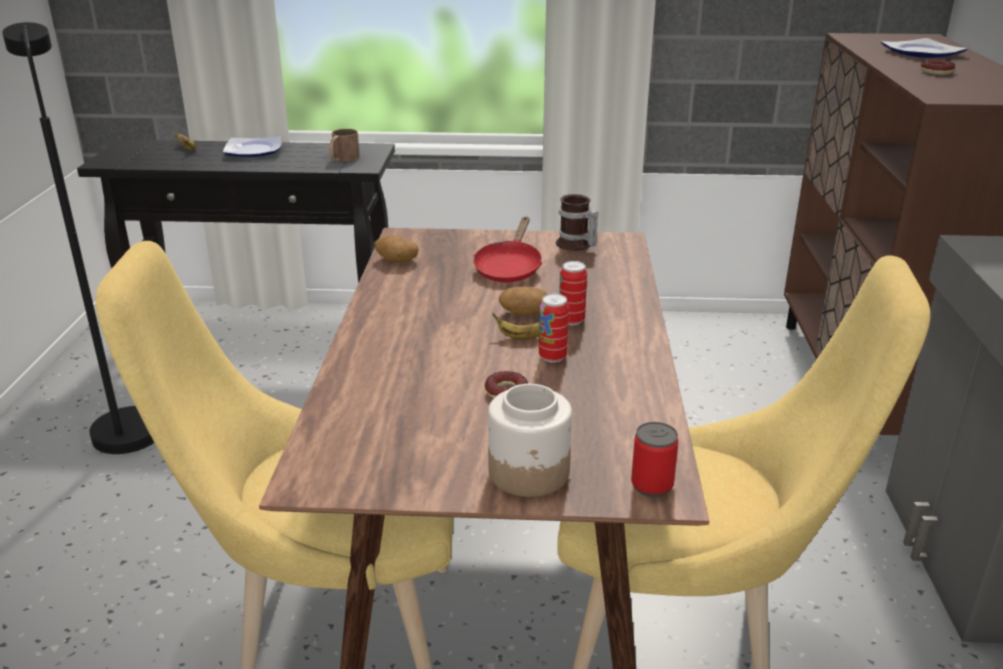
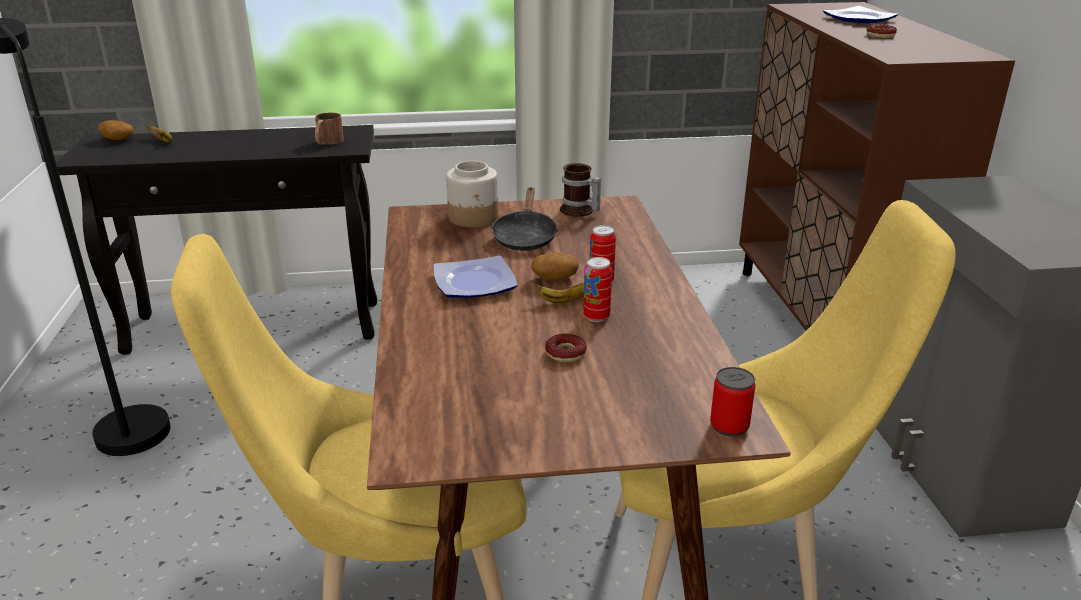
camera: 10 degrees left, 0 degrees up
(252, 151) = (232, 139): plate -> plate (473, 284)
(396, 260) = (414, 237): potato -> potato (117, 139)
(509, 268) = (525, 237): red frying pan -> black frying pan
(529, 473) = (615, 426): jar -> jar (473, 218)

